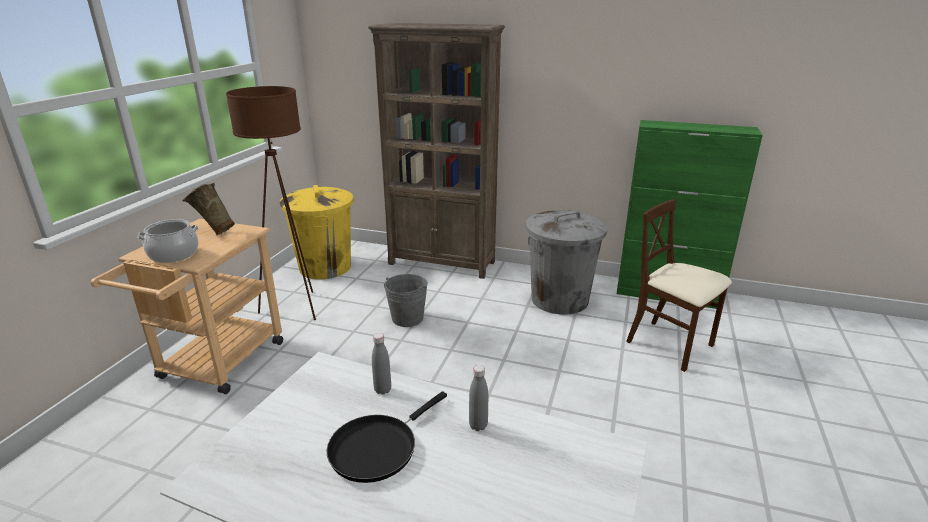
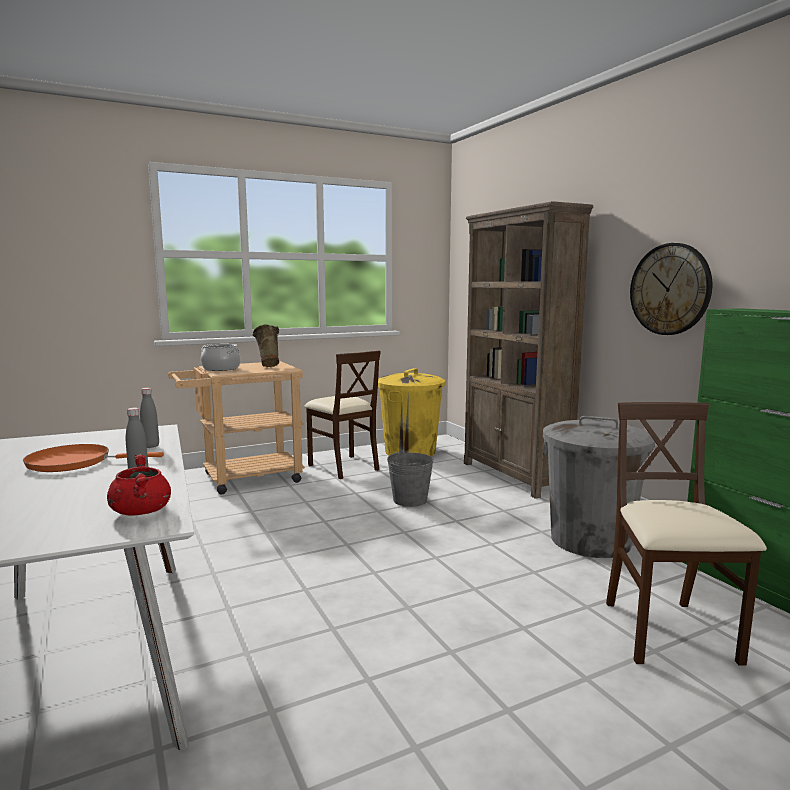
camera: 45 degrees right, 15 degrees down
(294, 308) = (344, 467): brown floor lamp -> beige chair
(377, 448) = (75, 462): black frying pan -> orange frying pan
(577, 452) = (141, 511): none -> red cooking pot
(580, 102) = (670, 289): none -> wall clock

